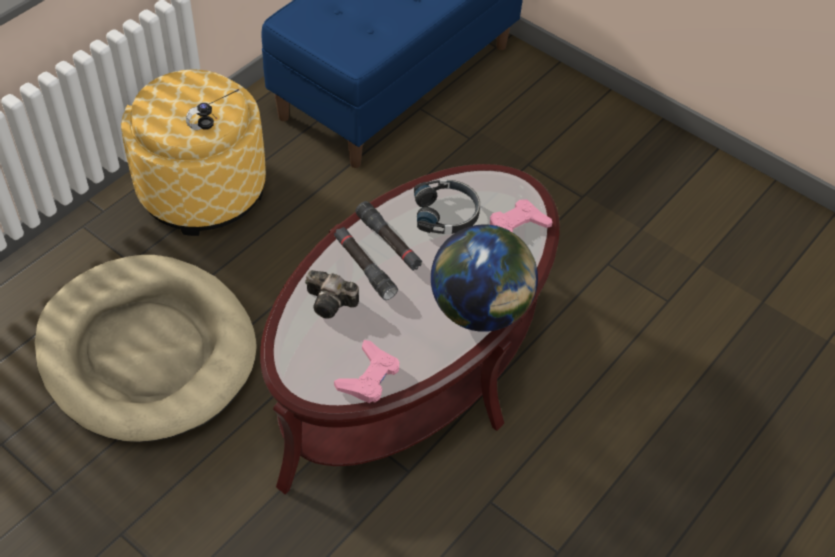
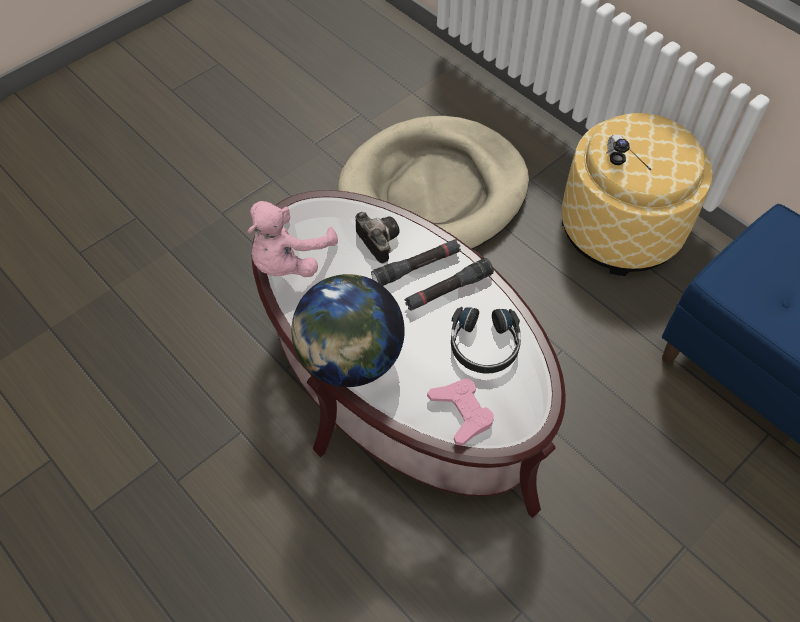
camera: 100 degrees right, 5 degrees up
(332, 303) = (377, 240): camera -> camera turned 120 degrees clockwise
(369, 377) = (289, 261): pink game controller -> pink plush toy

